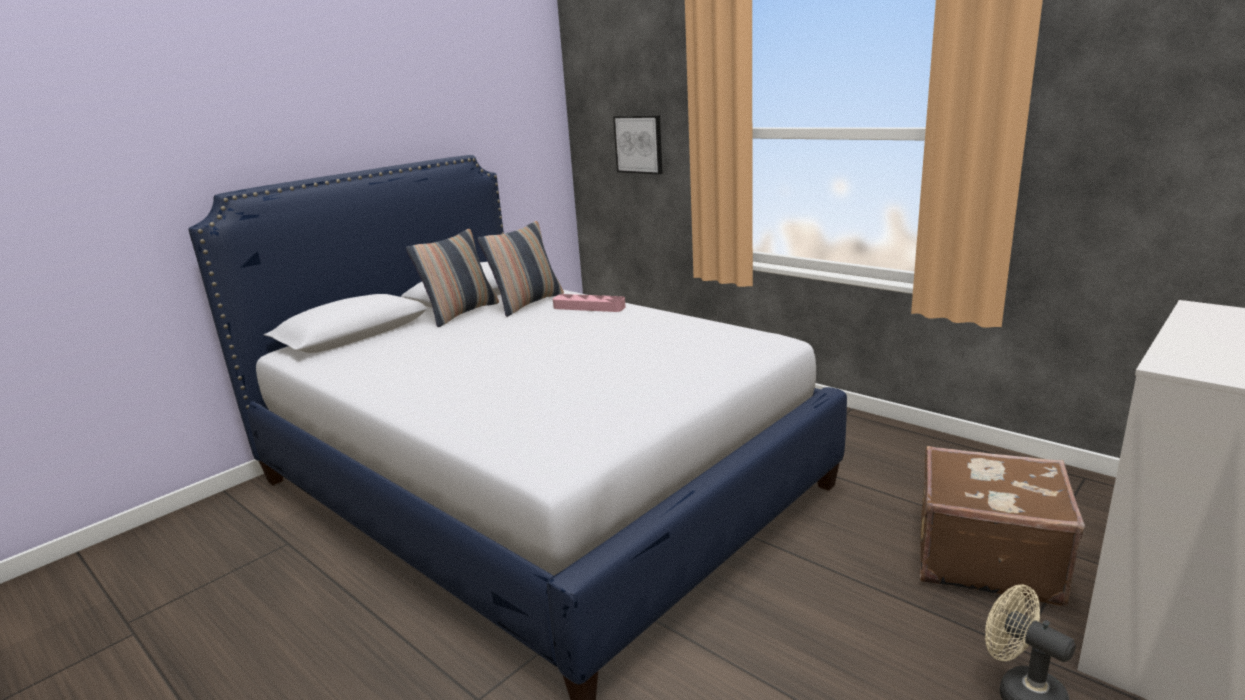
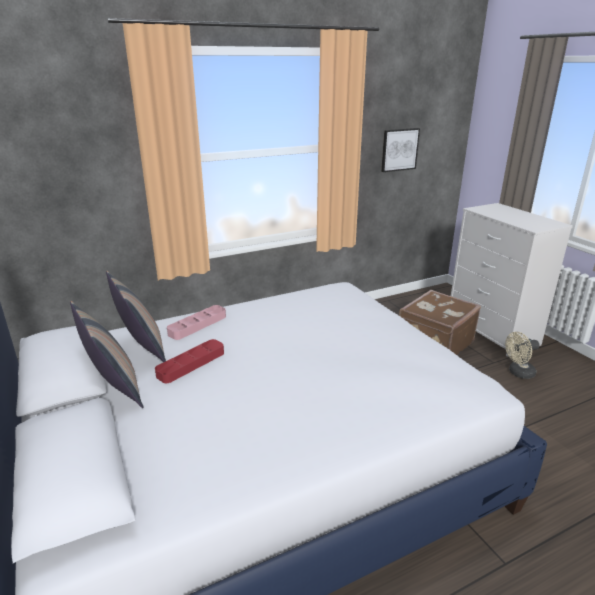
camera: 70 degrees left, 5 degrees up
(514, 323) = (191, 364): none -> red tray
(639, 144) = (66, 180): picture -> picture (399, 149)

